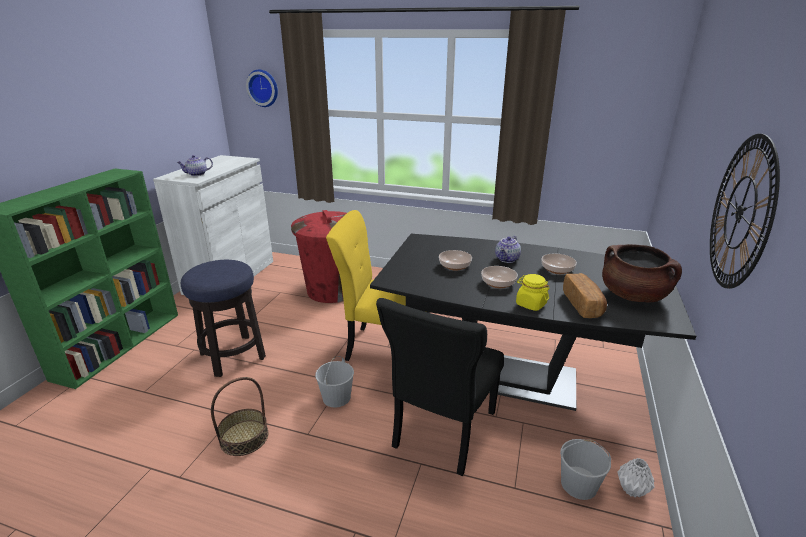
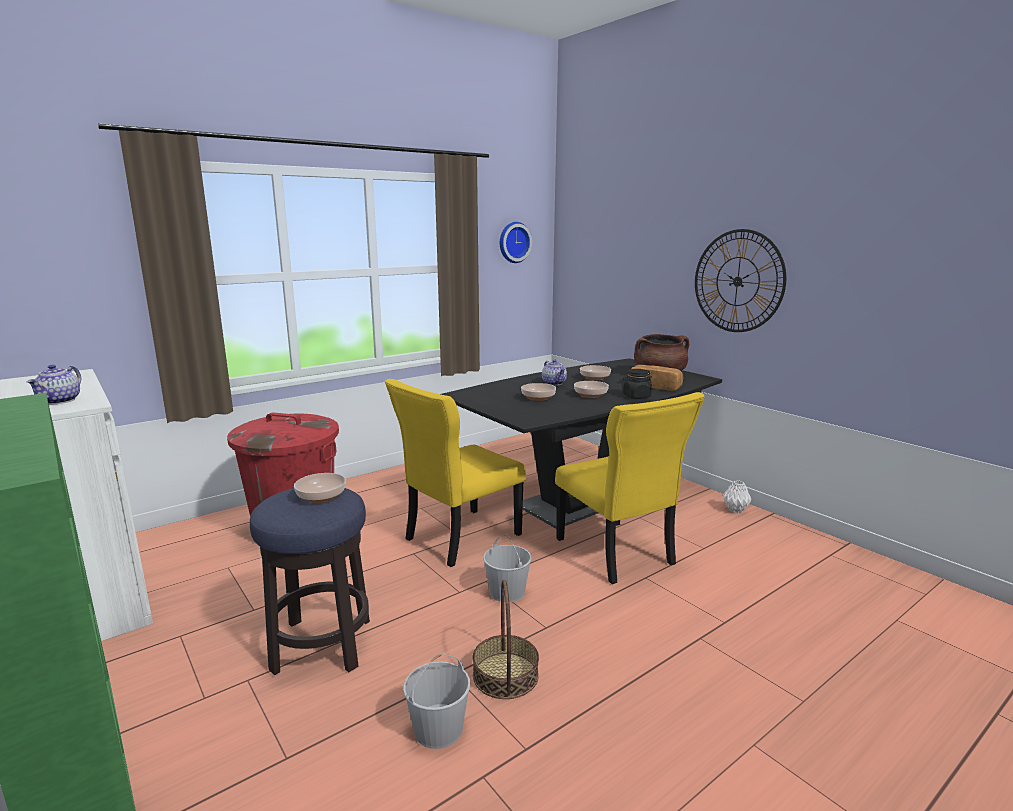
camera: 55 degrees left, 10 degrees down
(225, 271) = (322, 496): none -> bowl
(263, 88) = (68, 251): wall clock -> wall clock (513, 242)
(442, 432) = (617, 554): black chair -> yellow chair
(530, 304) = (636, 396): yellow jar -> black jar
(579, 484) = (718, 524): white bucket -> white bucket (439, 728)

